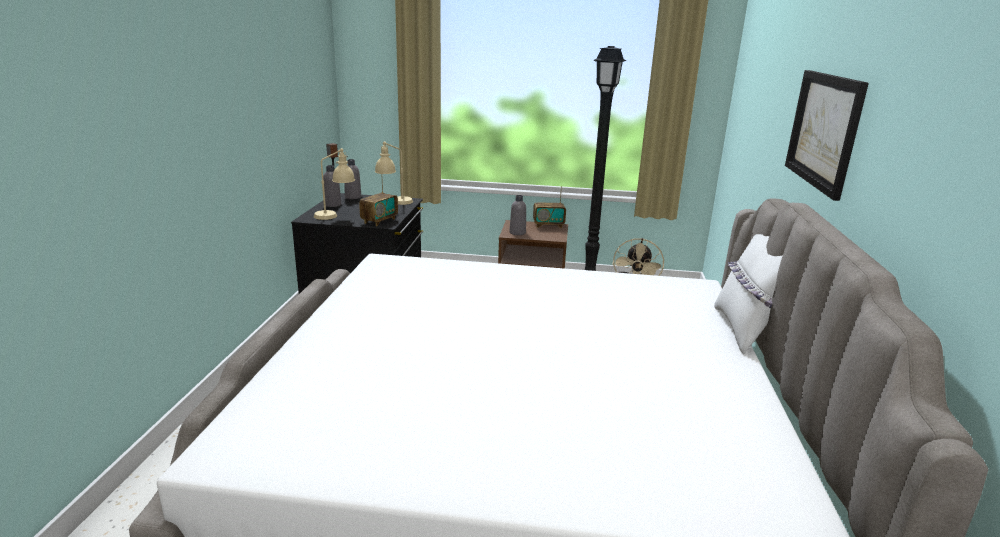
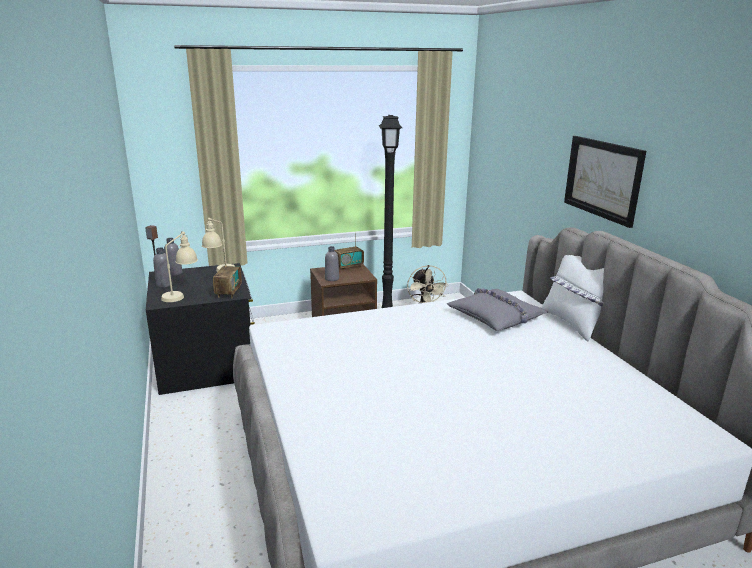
camera: 25 degrees left, 0 degrees up
(647, 301) = (496, 317): none -> grey pillow

